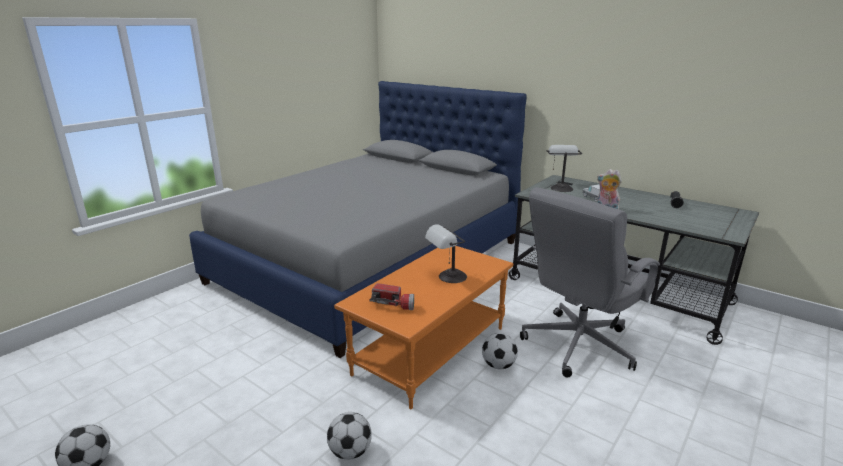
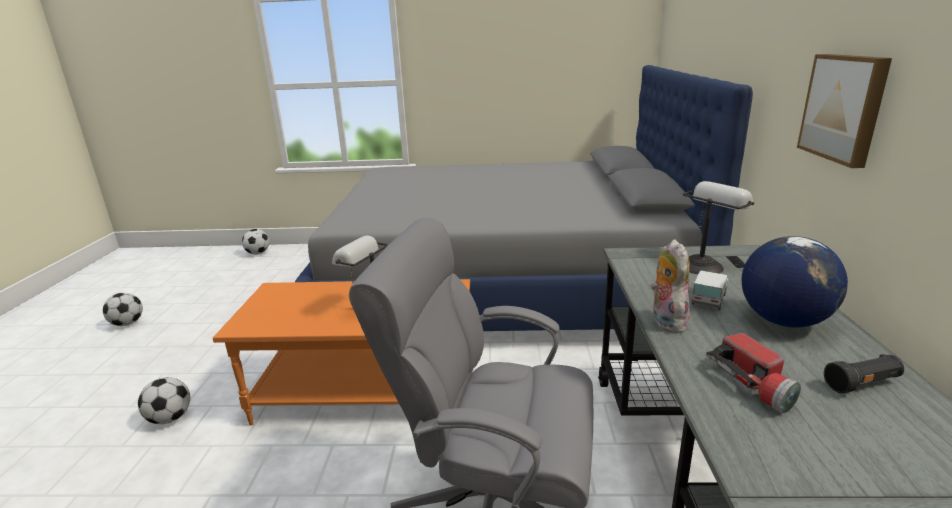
camera: 55 degrees right, 0 degrees up
(393, 304) = (281, 305): flashlight -> flashlight (754, 384)
(498, 365) = (373, 453): football -> football (258, 253)
(601, 101) = (845, 108): none -> picture
(624, 196) = (783, 321): none -> globe

